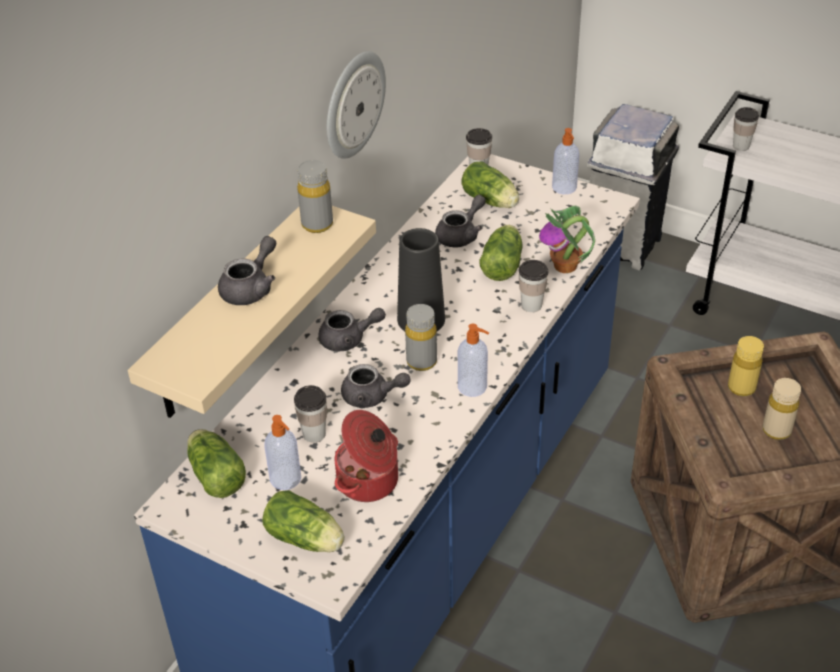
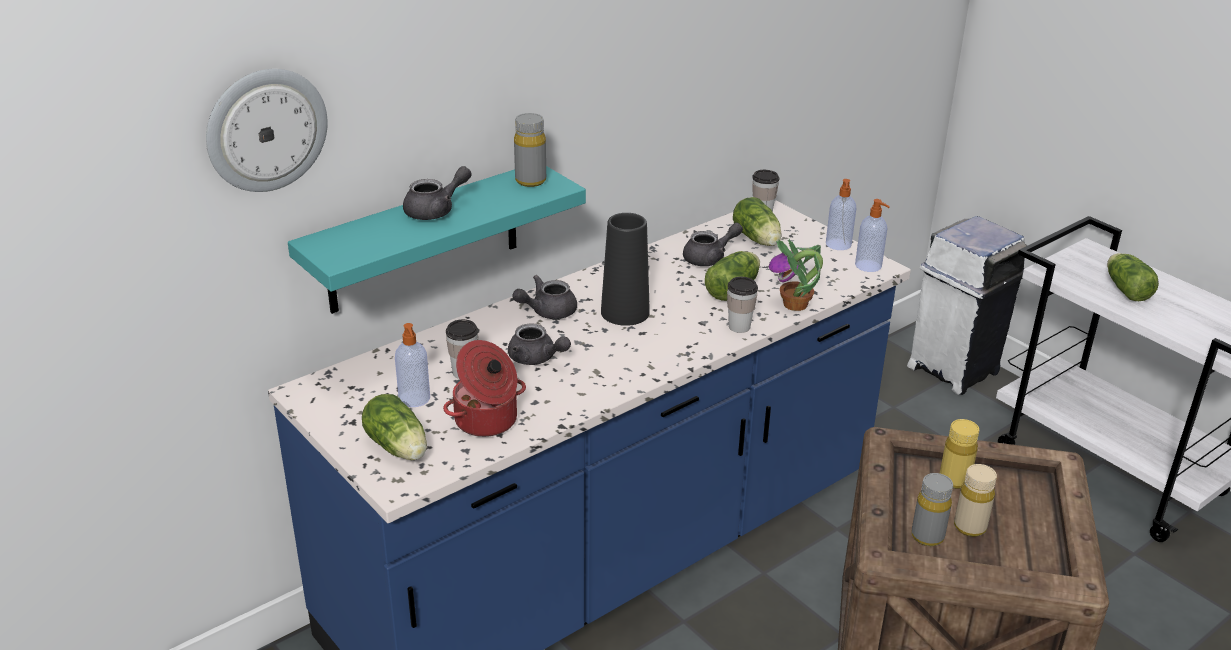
camera: 20 degrees right, 10 degrees down
(215, 474) = (357, 379): lettuce -> lettuce (1125, 289)
(230, 312) = (423, 239): beige shelf -> turquoise shelf
(349, 340) = (547, 311): grey teapot -> grey teapot turned 135 degrees clockwise
(353, 104) = (609, 88): wall clock -> wall clock (266, 129)
(421, 361) = (602, 344): grey bottle -> grey bottle (927, 536)
(473, 387) = (636, 375): soap dispenser -> soap dispenser (869, 266)
(741, 146) = (1071, 267): cup -> none

